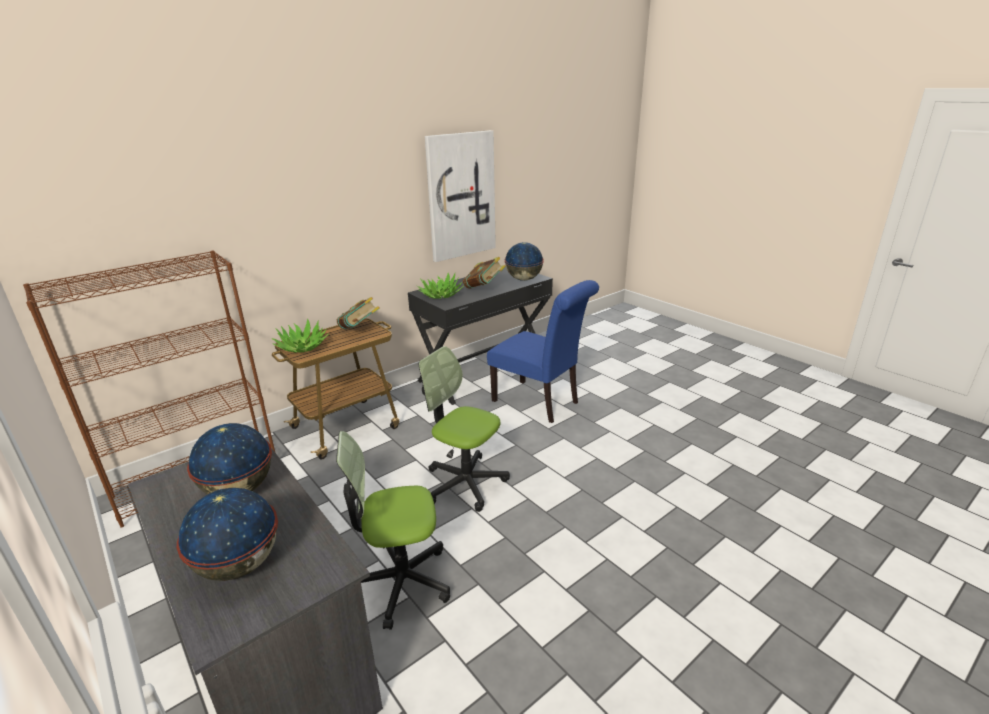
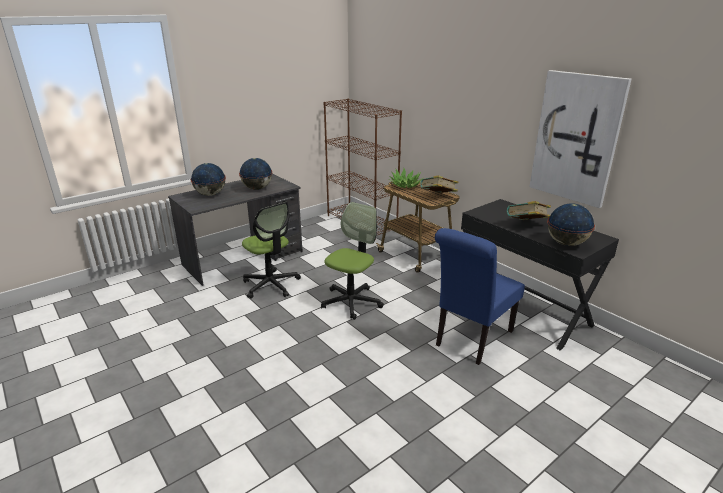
camera: 90 degrees right, 0 degrees up
(400, 581) = (271, 285): office chair -> office chair turned 150 degrees clockwise
(440, 295) = (498, 209): potted plant -> none

